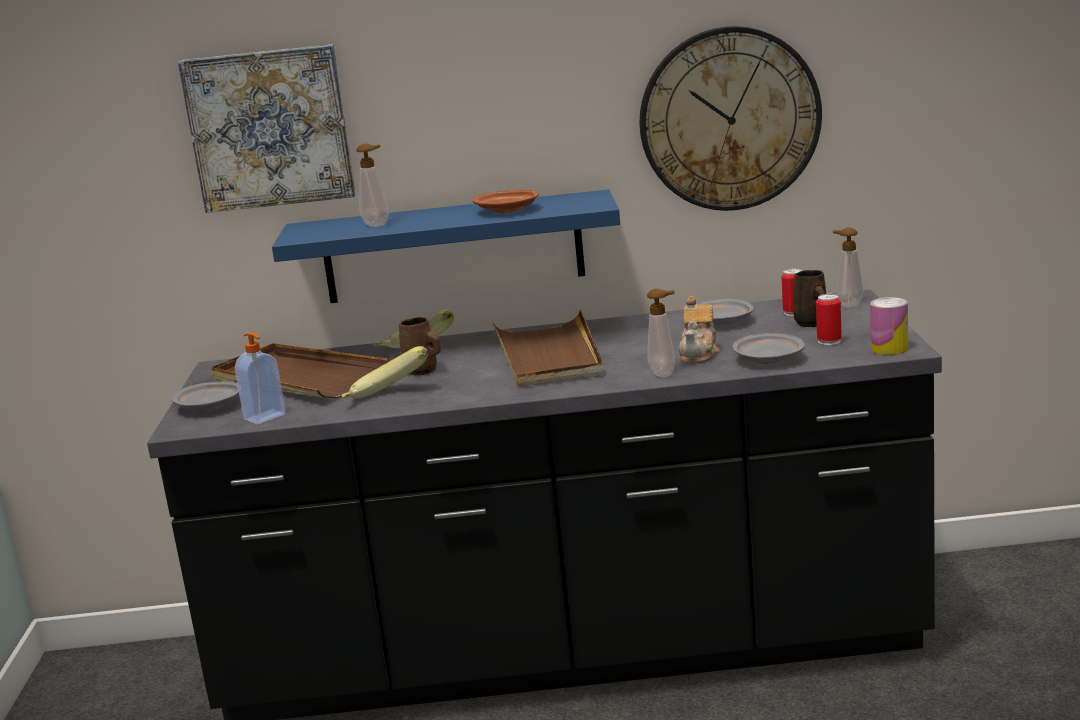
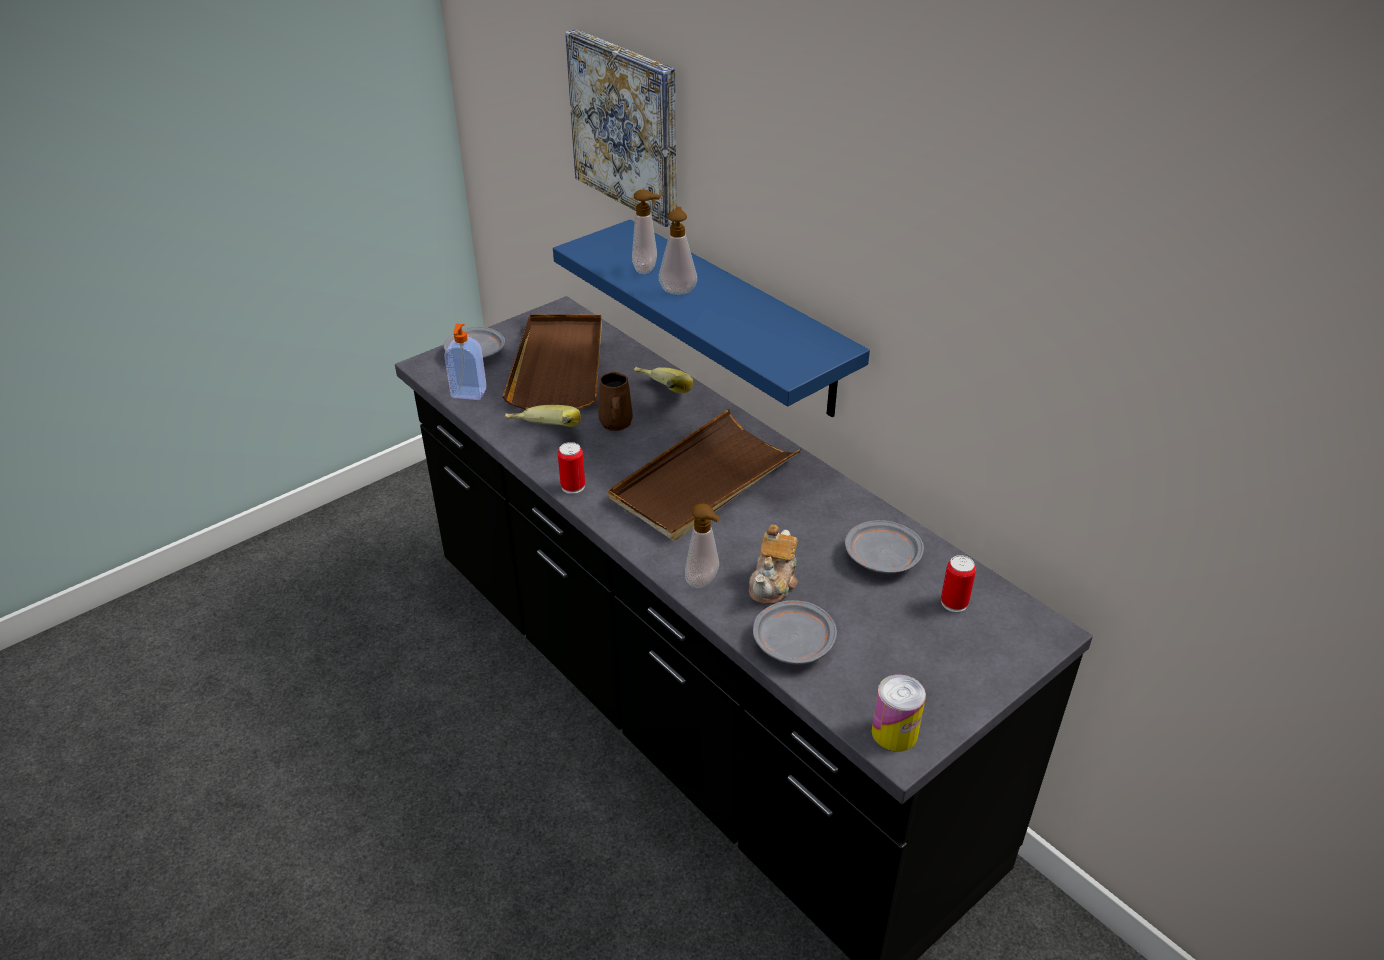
camera: 50 degrees right, 20 degrees up
(508, 210) = (739, 322): brown plate -> none
(699, 354) = (774, 583): teapot -> teapot turned 45 degrees counterclockwise
(729, 119) = (1003, 352): wall clock -> none
(812, 323) = (929, 632): brown mug -> none
(829, 341) = (882, 670): can -> can (573, 486)
(848, 304) = (1017, 637): soap dispenser -> soap dispenser (678, 290)

